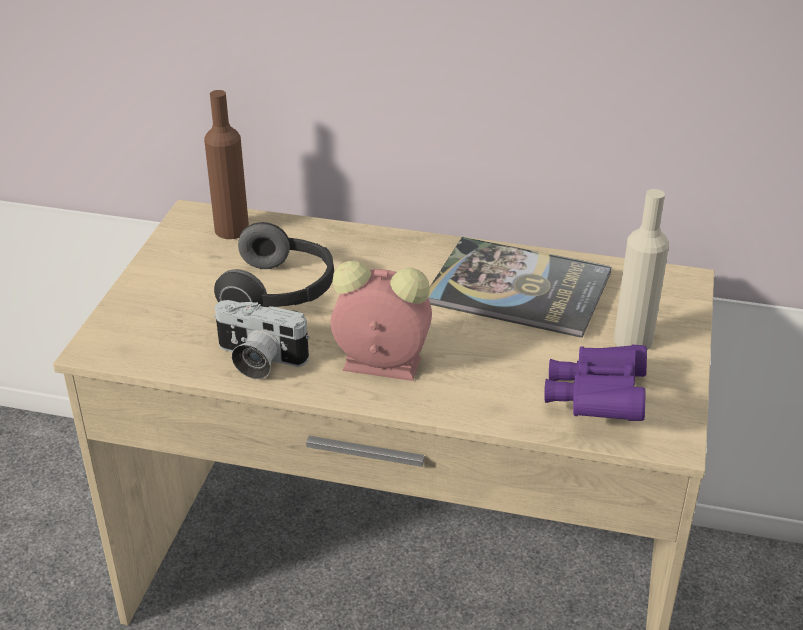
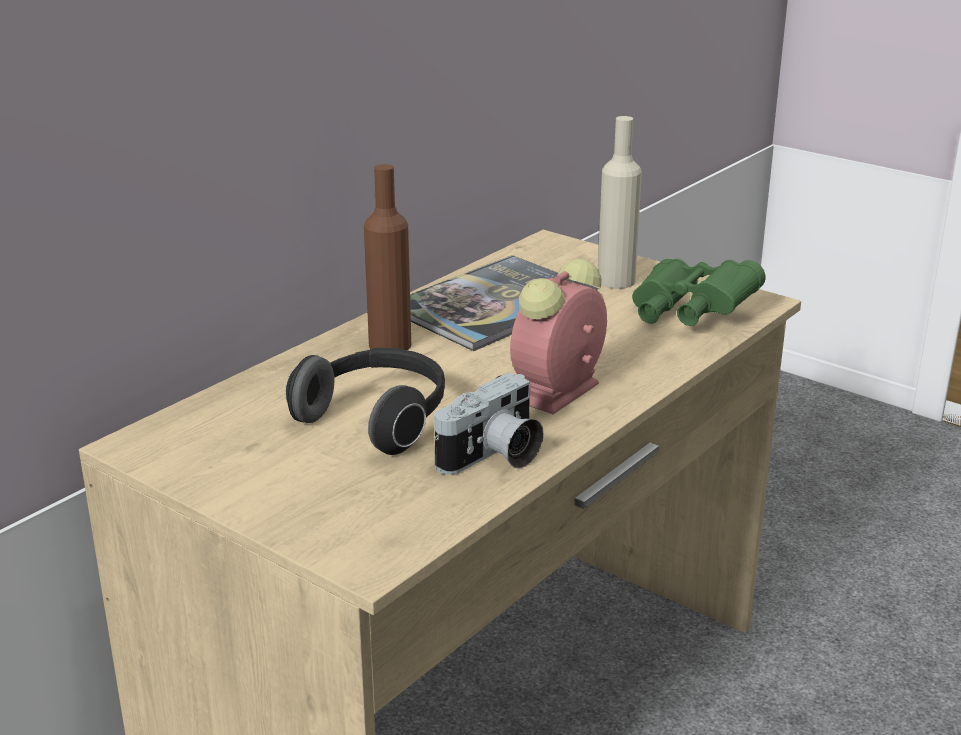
camera: 65 degrees left, 10 degrees down
(232, 229) = (204, 424): brown bottle -> brown bottle (390, 345)
(596, 400) = (688, 314): purple binoculars -> green binoculars

